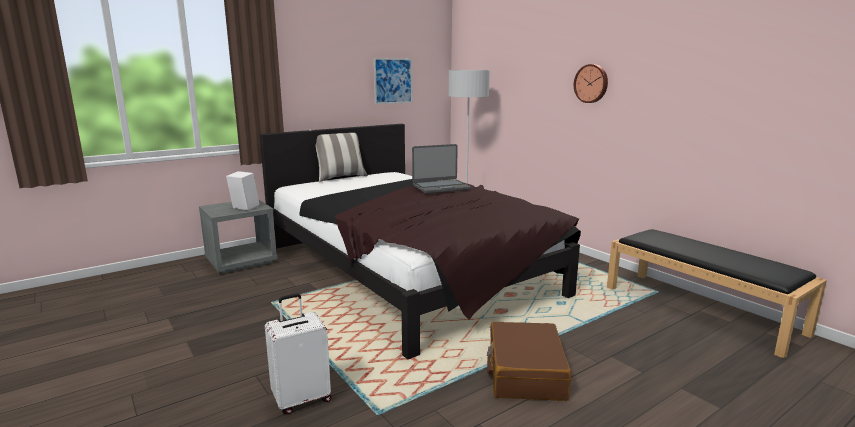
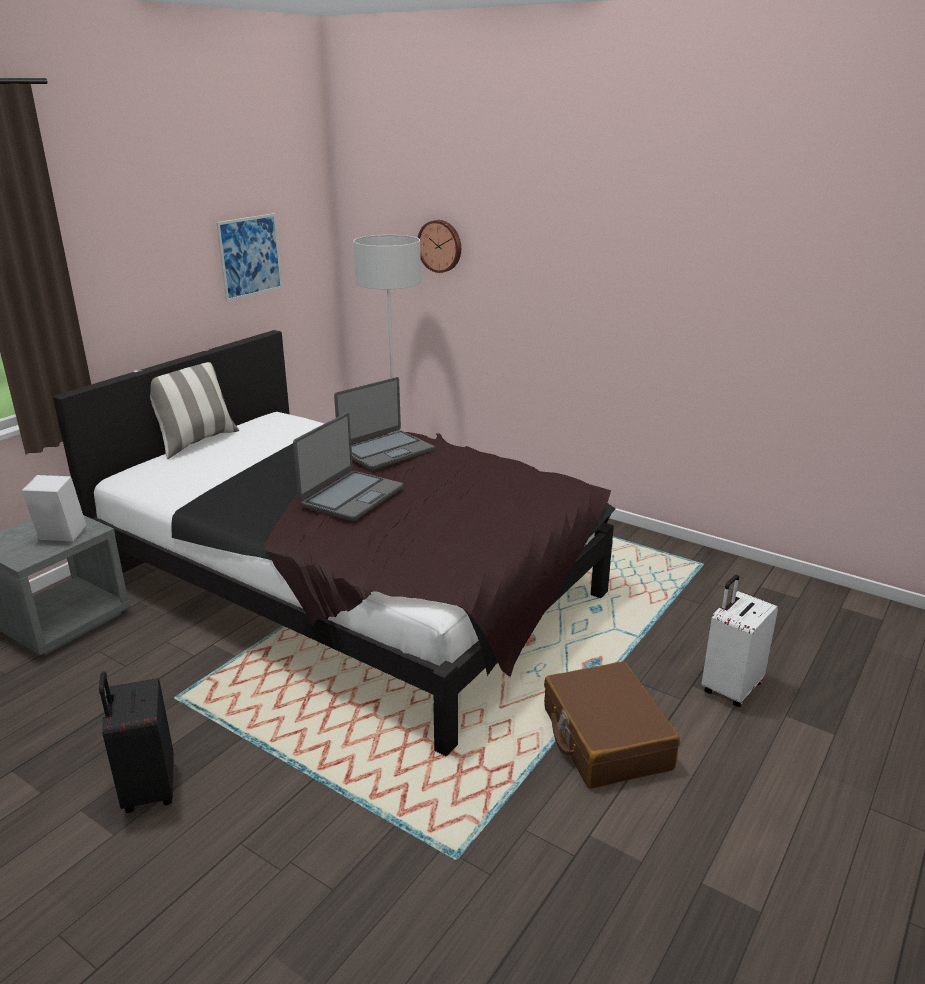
camera: 20 degrees left, 10 degrees up
(226, 340) = (148, 789): none -> black suitcase
(301, 399) = (336, 864): white suitcase -> white suitcase (730, 688)
(402, 201) = (351, 496): none -> laptop
(591, 83) = (590, 270): wall clock -> wall clock (440, 246)
(701, 310) = (762, 585): black bench -> none

